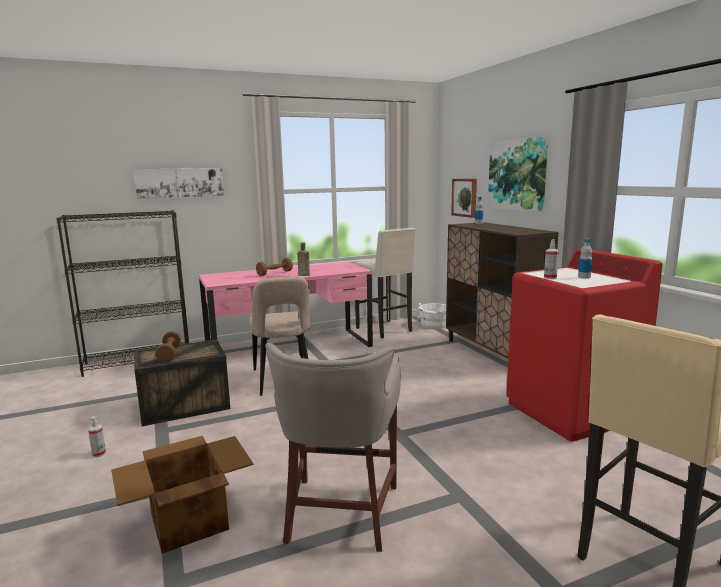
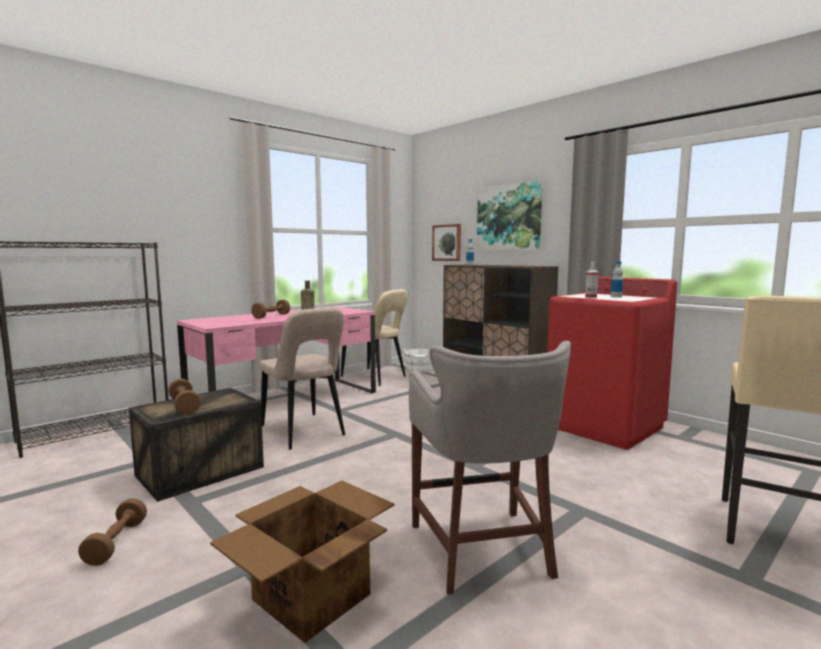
camera: 20 degrees left, 5 degrees down
(99, 454) = (116, 543): spray bottle -> brown dumbbell
(180, 182) = (152, 211): picture -> none
(385, 330) = (376, 377): beige stool -> beige chair

